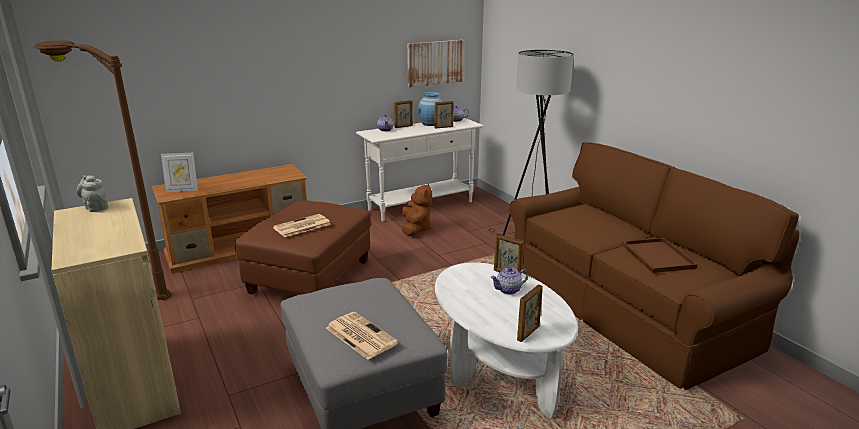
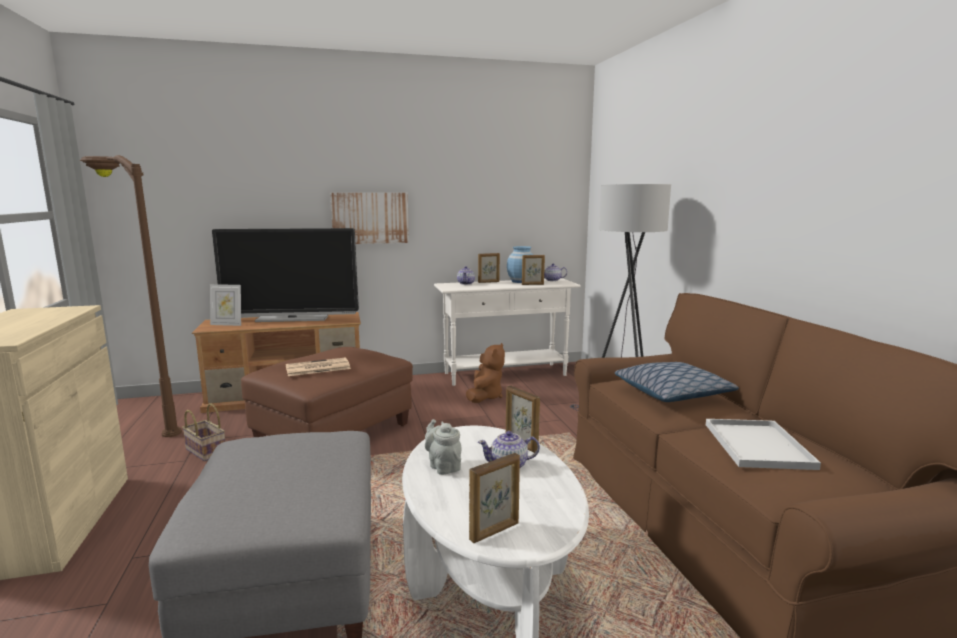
camera: 15 degrees right, 10 degrees down
(95, 207) = (51, 309): grey teapot -> grey teapot (443, 466)
(209, 307) = (204, 451): none -> basket
(238, 178) = (292, 319): none -> television
(360, 335) = (254, 496): newspaper -> none
(435, 63) = (530, 215): picture -> picture (370, 218)
(590, 222) = (672, 393): none -> pillow
(656, 256) = (755, 444): brown tray -> white tray

